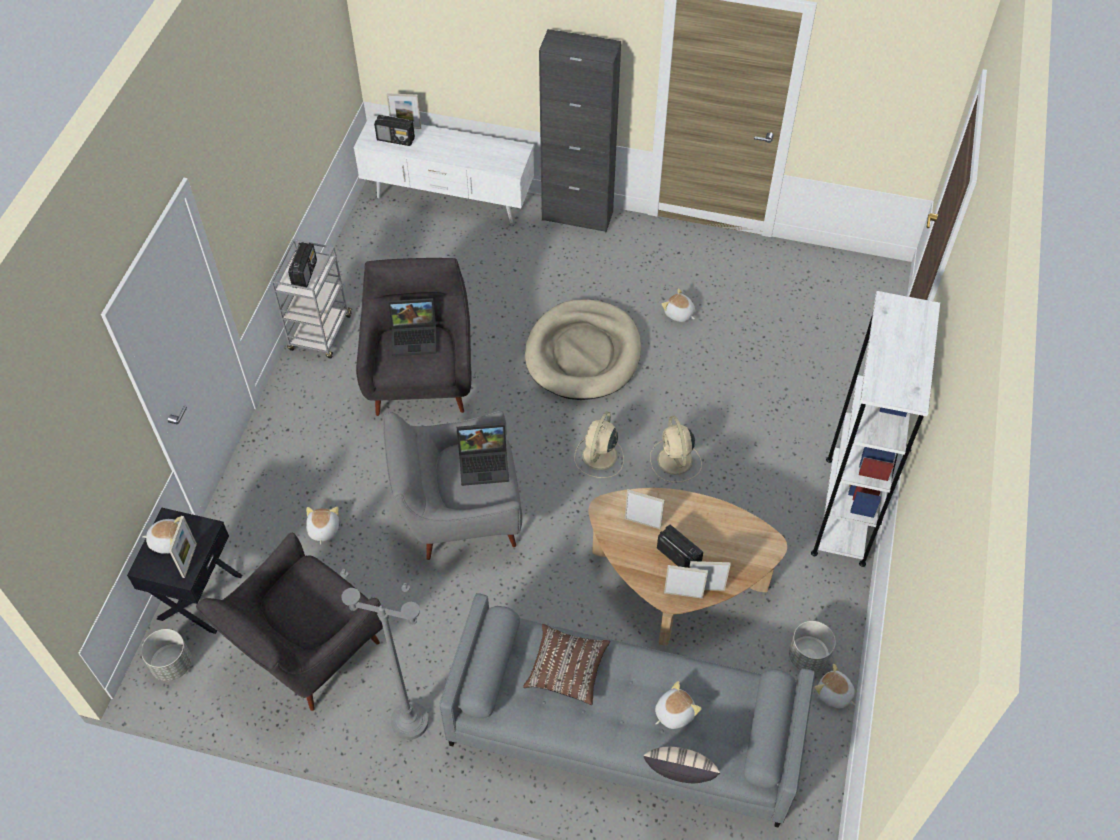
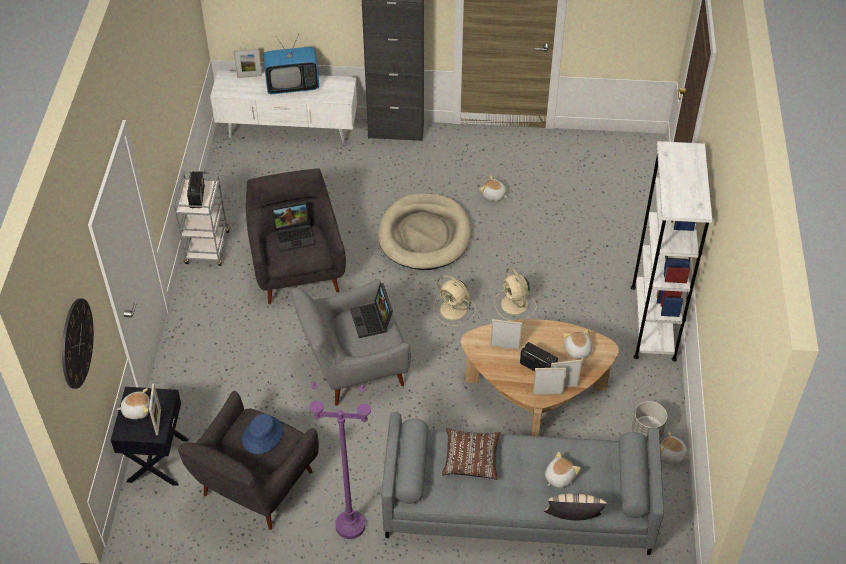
camera: 10 degrees left, 5 degrees down
(65, 466) = (76, 343): none -> wall clock
(172, 664) = (148, 513): grey planter -> none
(315, 595) = (262, 435): none -> blue hat
(323, 530) = (246, 395): plush toy -> plush toy (577, 350)
(396, 139) = (243, 86): radio -> none
(409, 722) = (350, 526): grey floor lamp -> purple floor lamp
(454, 146) = (292, 86): none -> television
(485, 463) = (373, 320): laptop -> laptop turned 90 degrees clockwise
(599, 457) = (454, 310): beige fan -> beige fan turned 60 degrees counterclockwise

